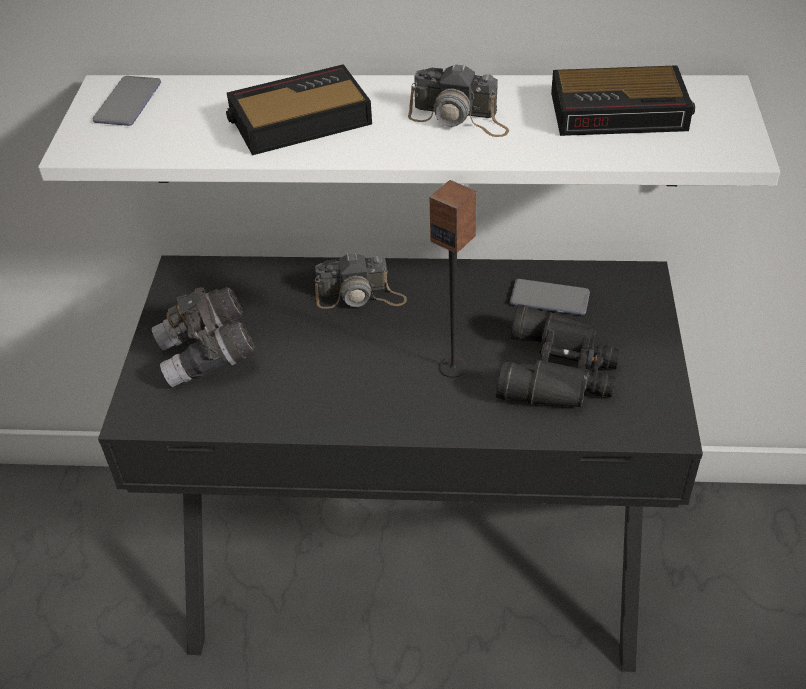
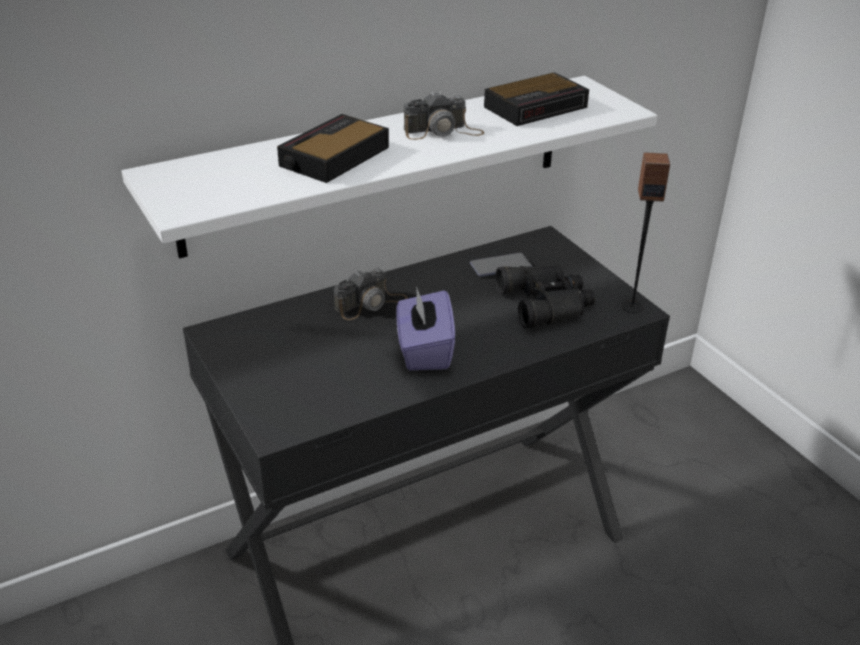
camera: 35 degrees left, 10 degrees down
(128, 102) = (184, 177): phone -> none
(207, 355) = (292, 376): grey binoculars -> none
(362, 379) = (424, 350): none -> purple tissue box
(453, 367) = (478, 323): speaker -> speaker (632, 307)

